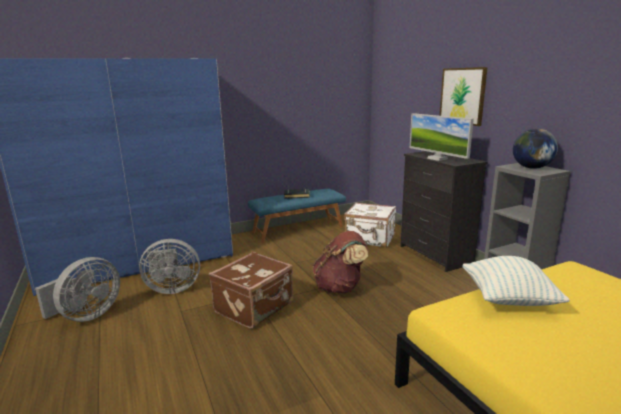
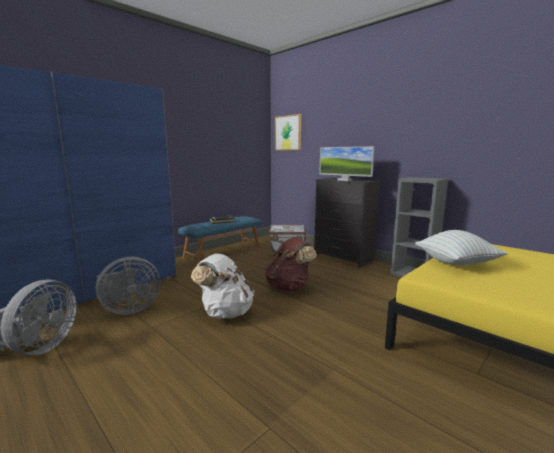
camera: 20 degrees left, 5 degrees down
(255, 307) = (225, 312): brown suitcase -> white backpack
(462, 96) = (355, 134): picture -> picture (288, 133)
(531, 168) = (423, 178): globe -> none

